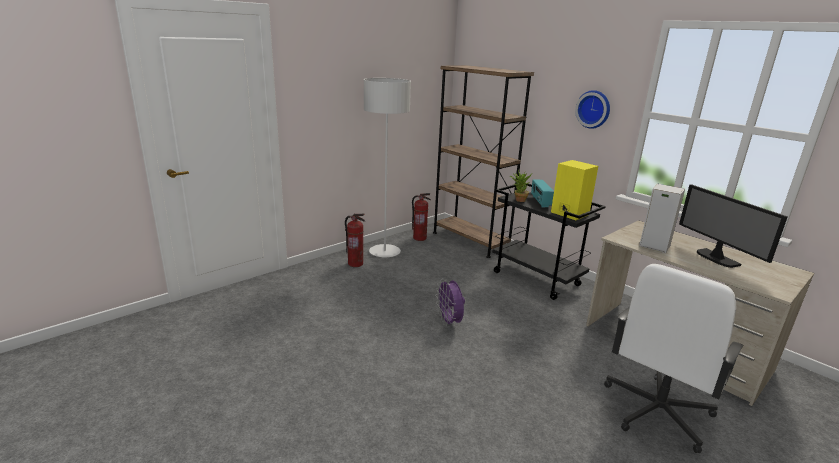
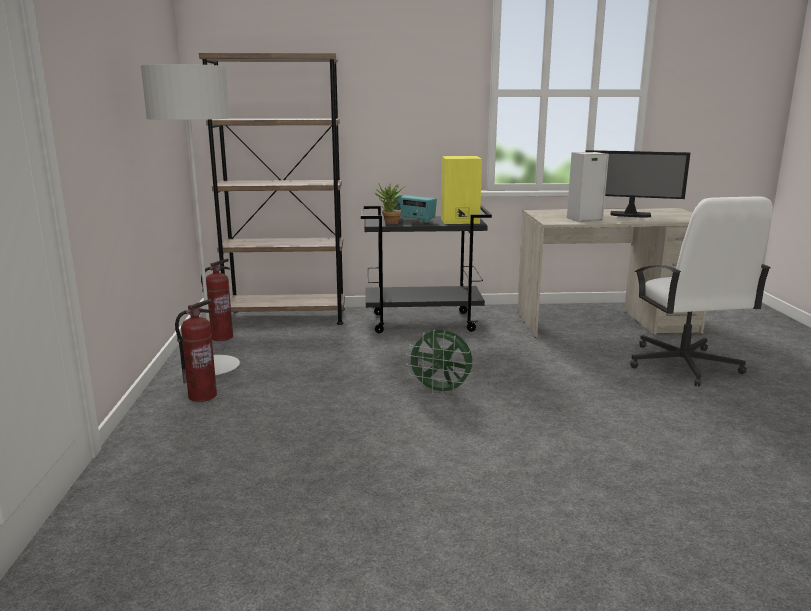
camera: 50 degrees left, 5 degrees down
(449, 322) = (441, 391): purple fan -> green fan
(594, 109) = (430, 95): wall clock -> none

